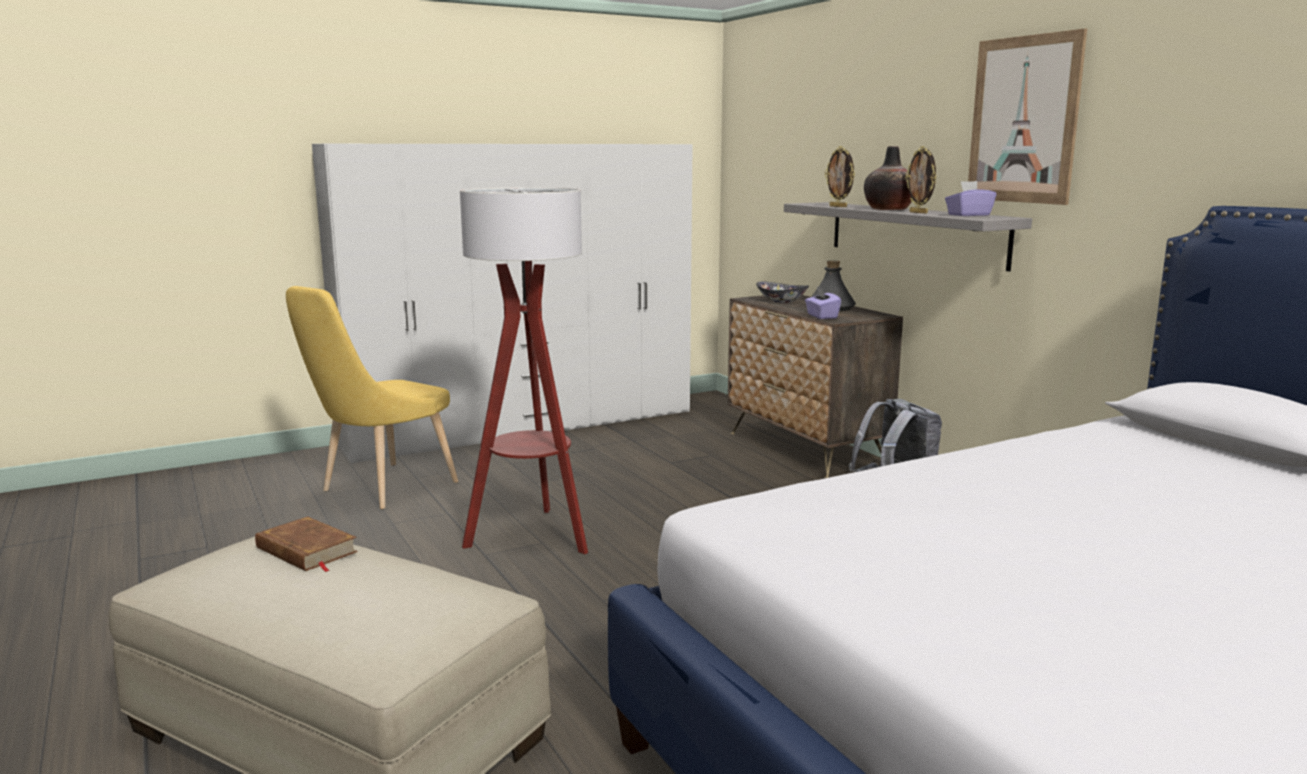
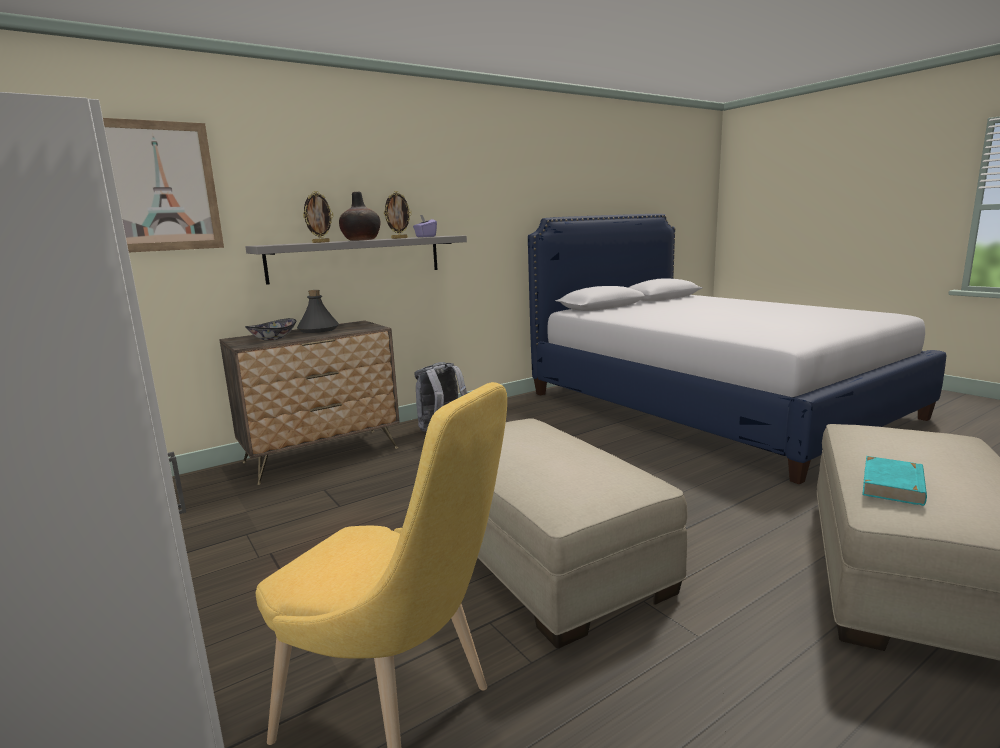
camera: 95 degrees left, 0 degrees up
(306, 550) = (893, 485): brown book -> turquoise book
(532, 536) = (542, 553): floor lamp -> beige ottoman
(821, 316) = (357, 330): purple tissue box -> none
(1023, 120) = (430, 177): picture -> picture (162, 187)

